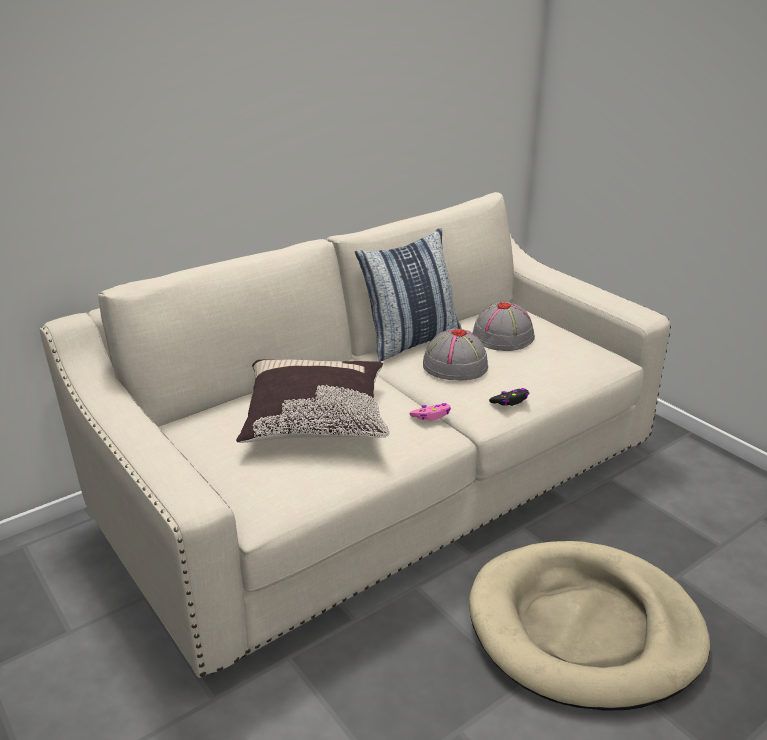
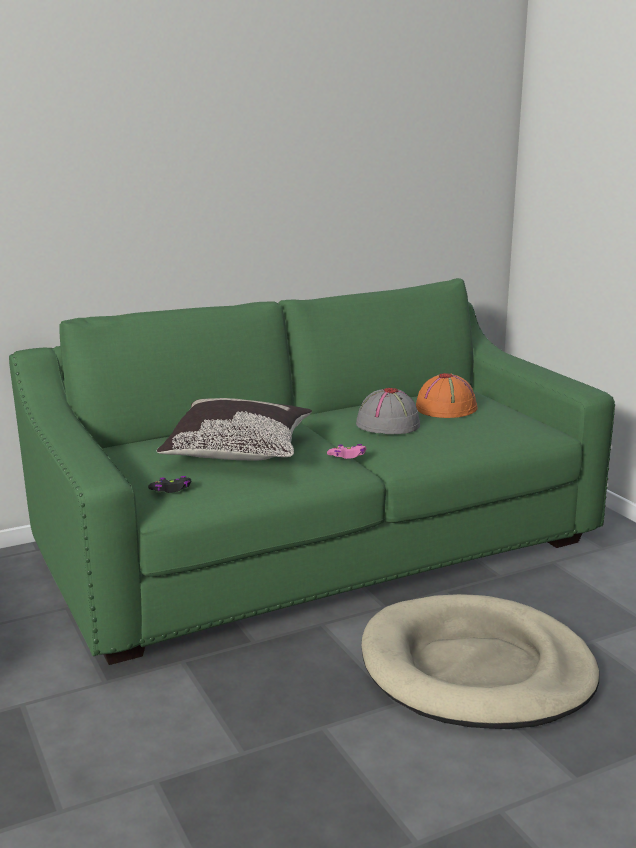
camera: 10 degrees right, 10 degrees down
(383, 483) = (318, 547): beige sofa -> green sofa
(411, 340) = (355, 407): pillow -> none
(503, 336) = (446, 408): grey hat -> orange hat
(510, 401) = (429, 451): black game controller -> black game controller (171, 489)

